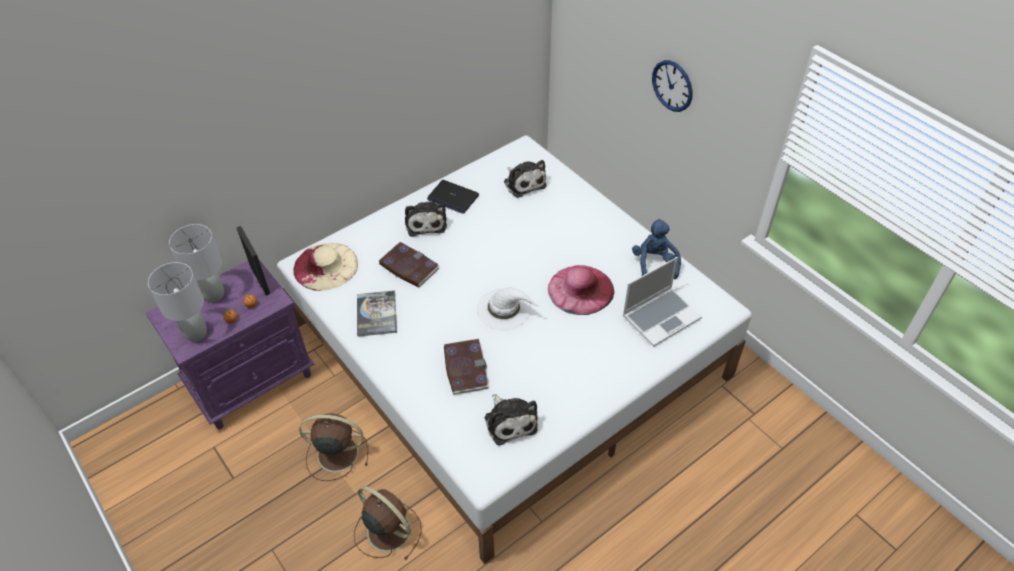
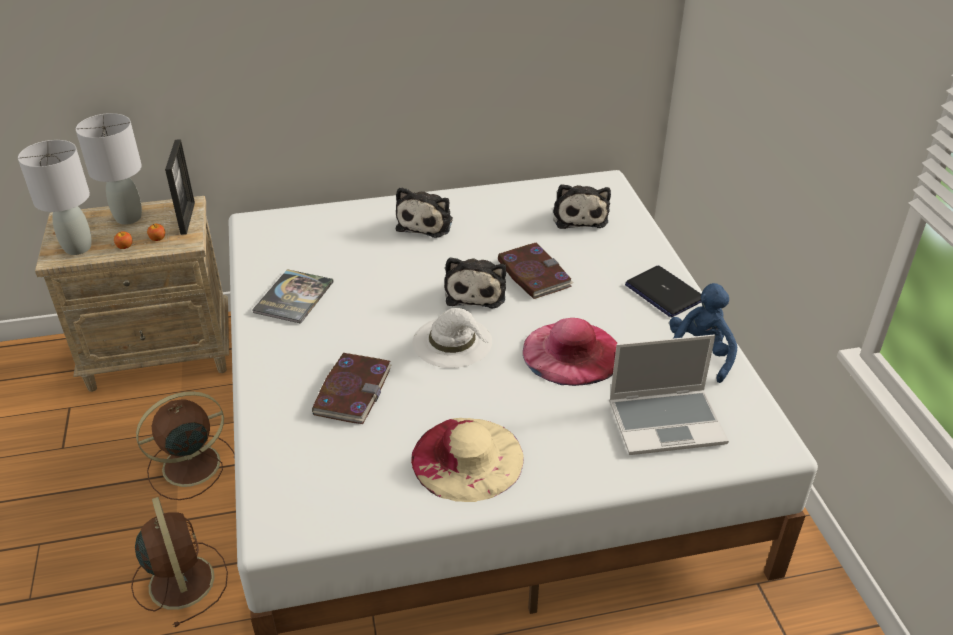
camera: 25 degrees right, 10 degrees down
(252, 379) = (161, 353): purple nightstand -> beige nightstand
(325, 266) = (277, 233): beige hat -> beige hat (467, 458)
(335, 454) = (188, 466): brown fan -> brown fan turned 60 degrees counterclockwise
(408, 267) = (370, 261): book -> book (533, 274)
(452, 197) = (478, 207): laptop -> laptop (663, 292)
(510, 421) = (361, 474): plush toy -> plush toy (476, 291)
(672, 85) = (794, 94): wall clock -> none

